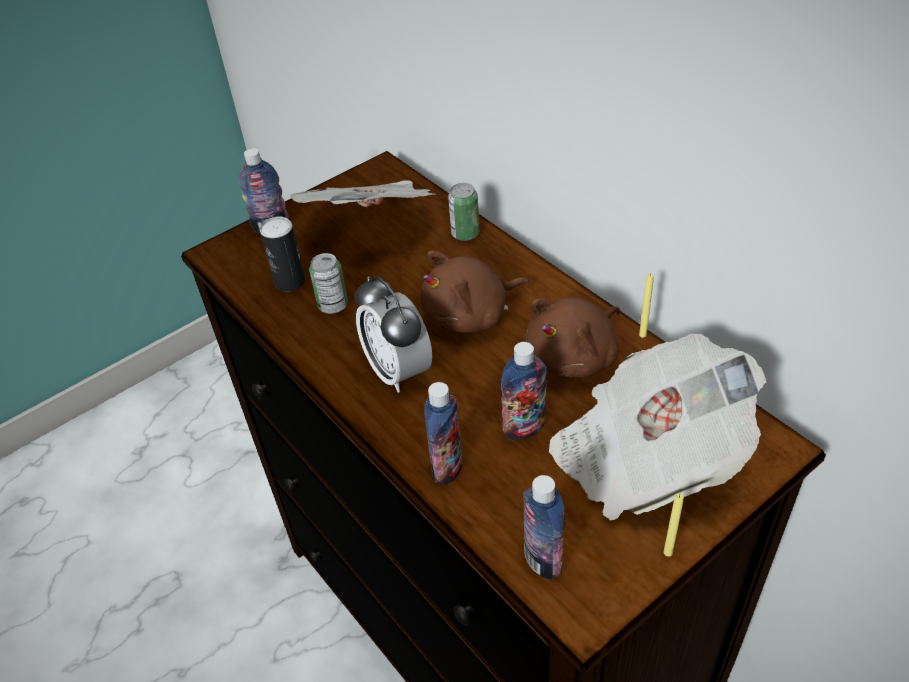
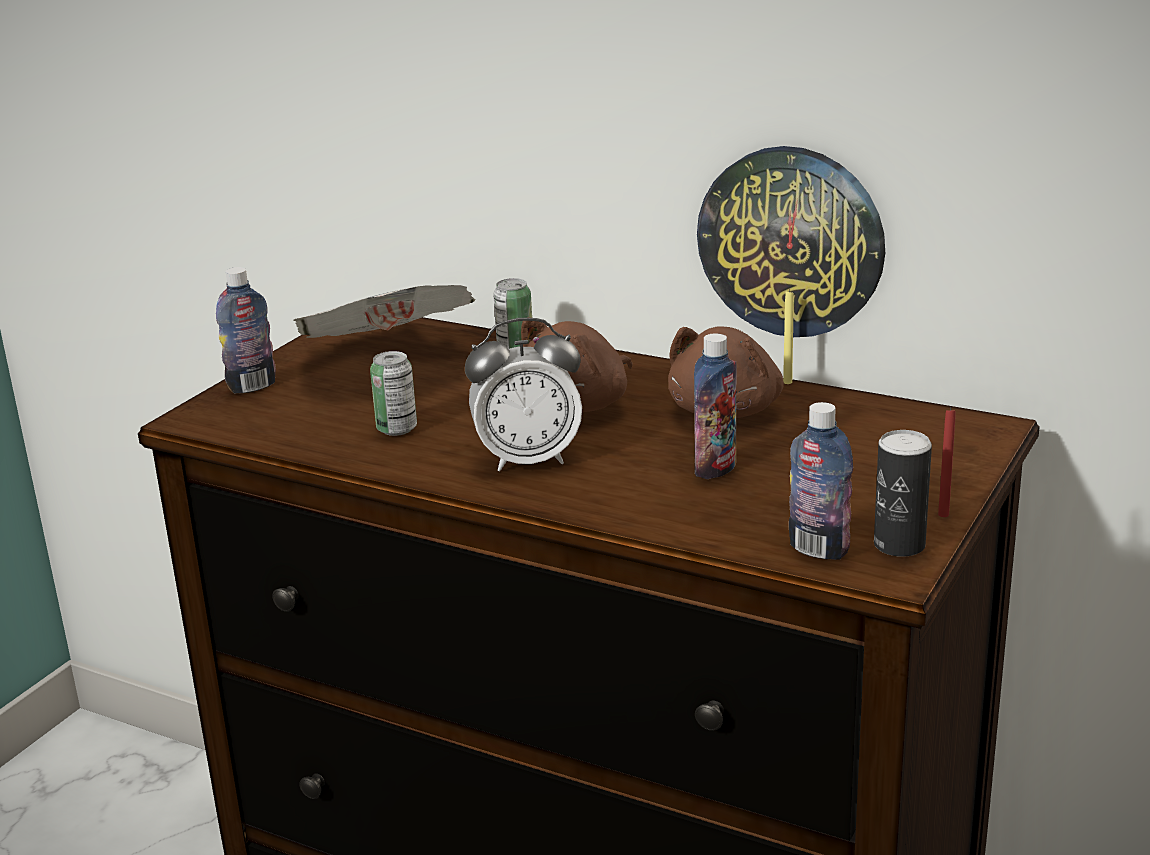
camera: 25 degrees left, 20 degrees down
(290, 282) = (321, 422): can -> can (899, 545)
(398, 371) = (528, 459): alarm clock -> alarm clock turned 45 degrees counterclockwise
(447, 467) = (652, 513): bottle -> none
(646, 456) = (865, 459): newspaper -> none
(666, 229) = (791, 241): none -> wall clock
(668, 552) = (943, 514): yellow candle -> red candle

